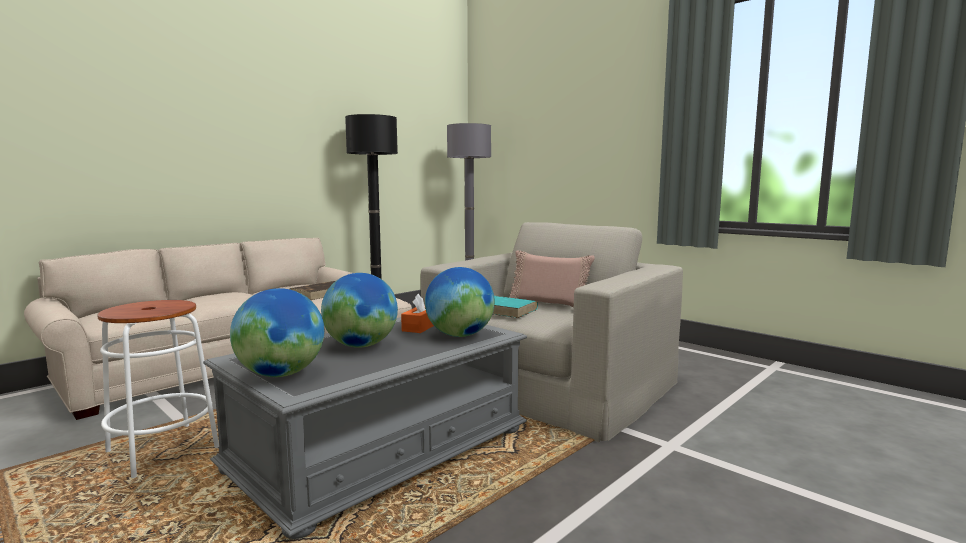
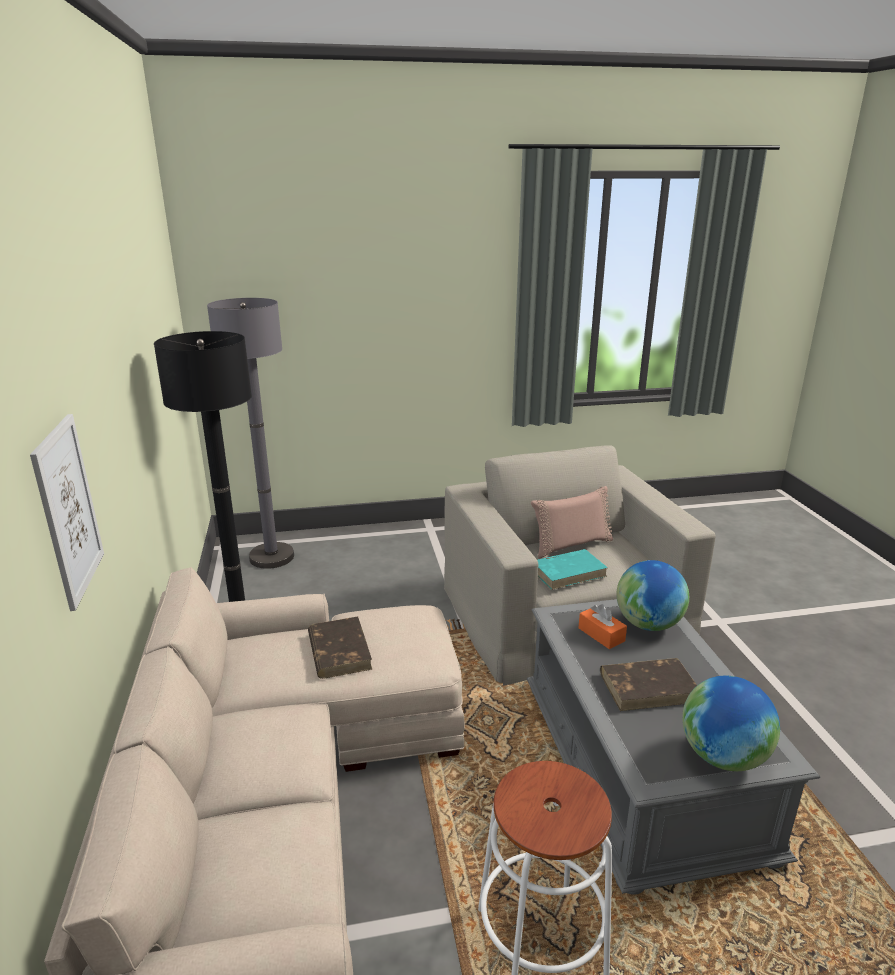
camera: 55 degrees left, 15 degrees up
(190, 141) = (68, 510): none -> picture
(361, 346) = (649, 687): globe -> brown book

